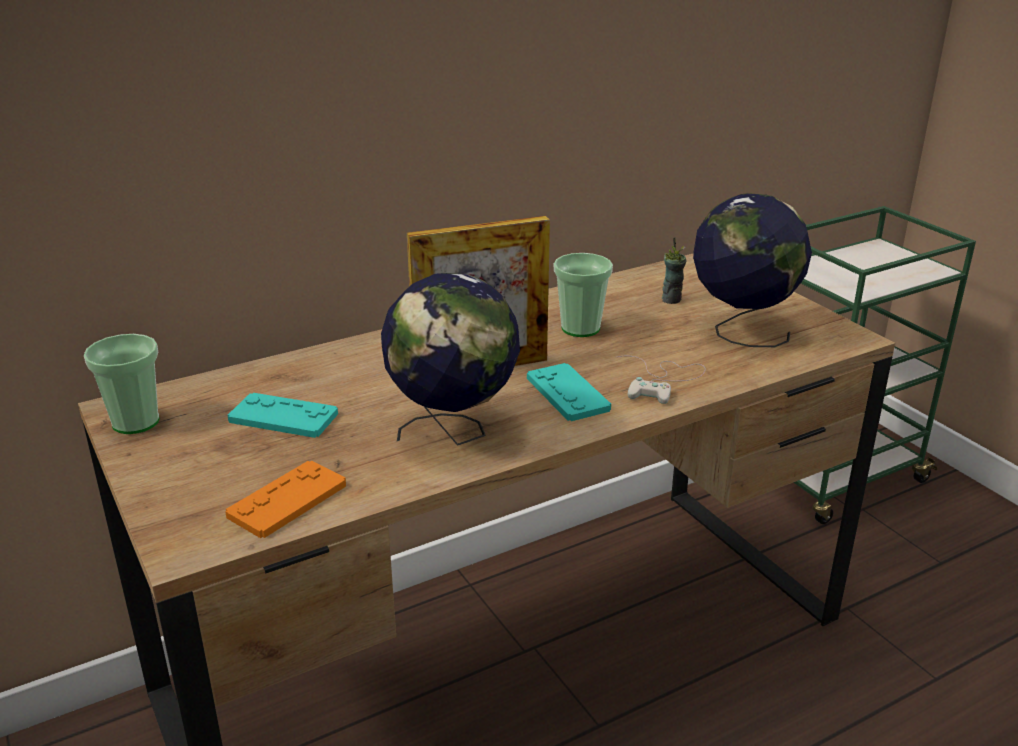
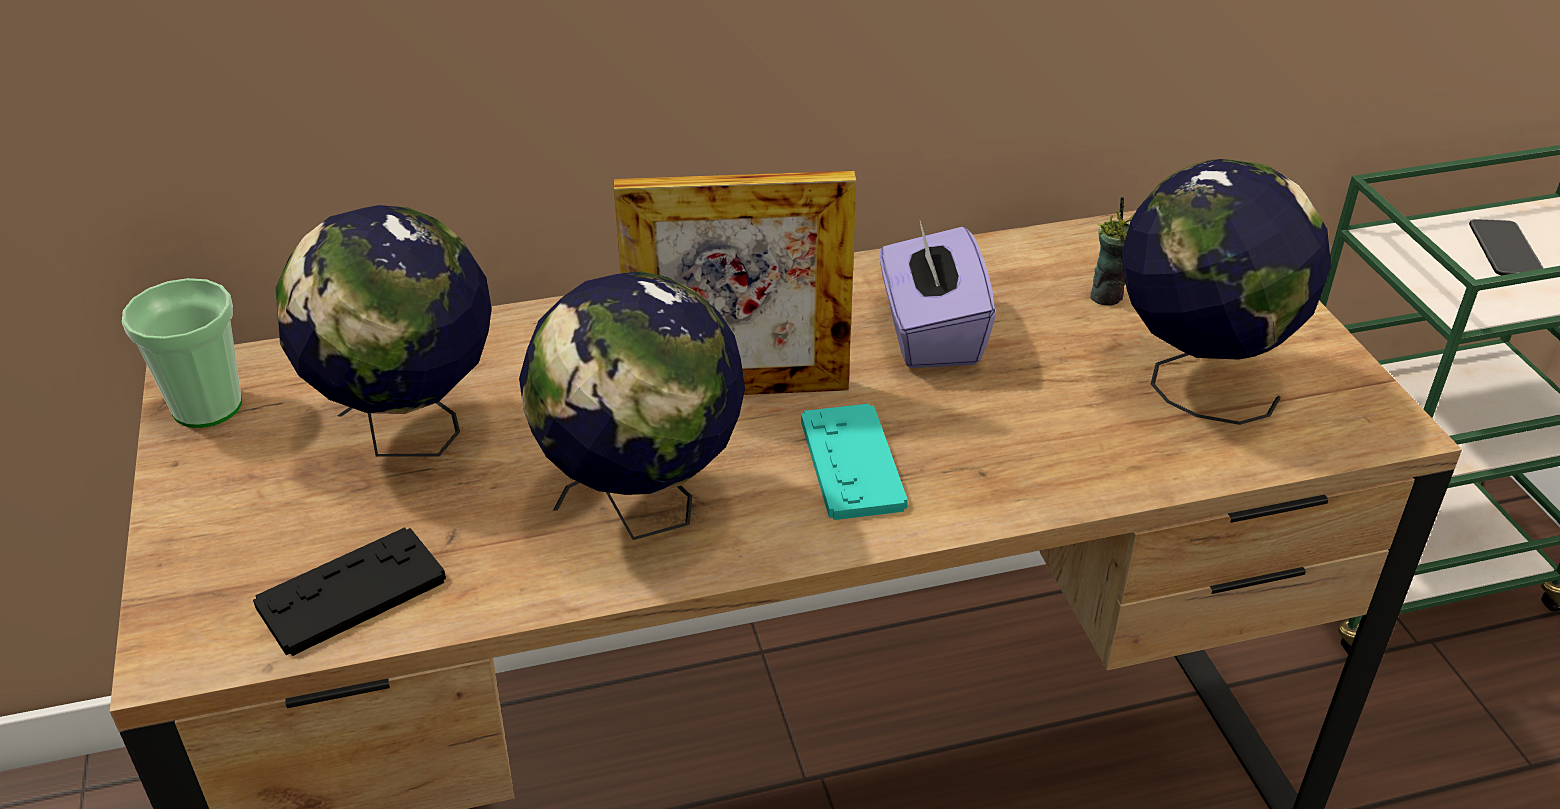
camera: 15 degrees right, 10 degrees up
(283, 417) = (410, 434): turquoise game controller -> globe
(287, 500) = (351, 593): orange game controller -> black game controller
(580, 328) = (930, 333): cup -> purple tissue box
(662, 380) = (1017, 463): white game controller -> none
(863, 264) = (1505, 250): none -> phone

